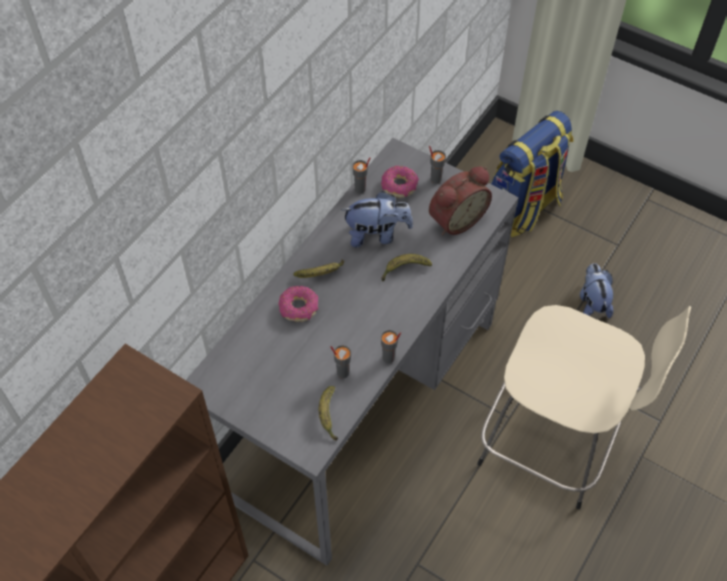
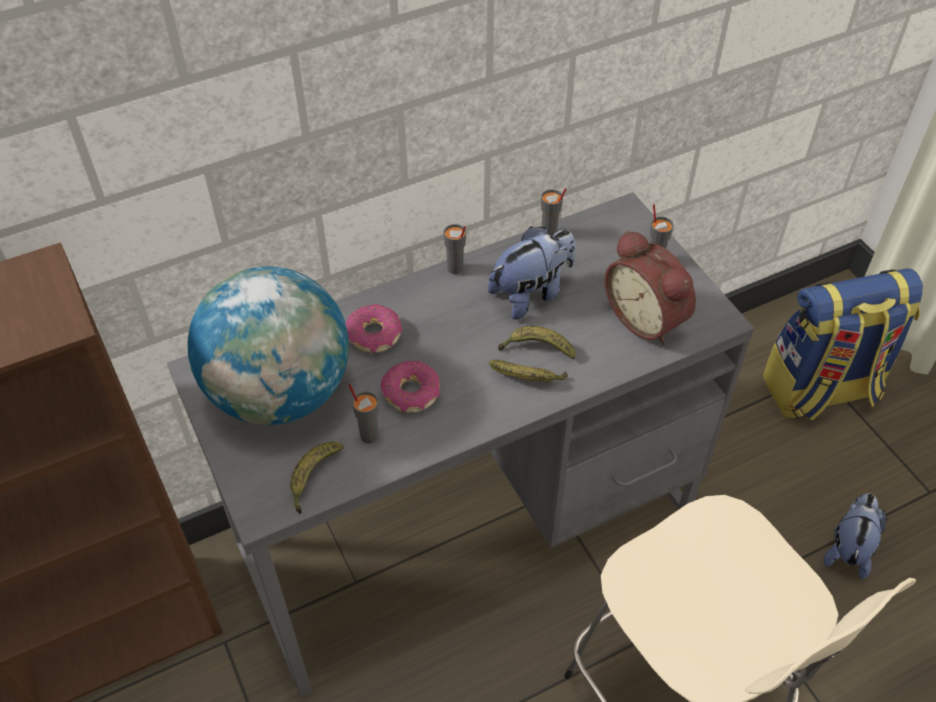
camera: 30 degrees right, 5 degrees down
(267, 373) = (280, 393): none -> globe
(321, 274) = (429, 309): banana -> banana (527, 379)
(377, 235) = (531, 293): plush toy -> plush toy turned 60 degrees counterclockwise
(389, 358) = (439, 446): grey cup -> grey cup (455, 269)
(399, 186) = (601, 250): donut -> donut (411, 393)
(455, 219) = (647, 318): alarm clock -> alarm clock turned 60 degrees clockwise

